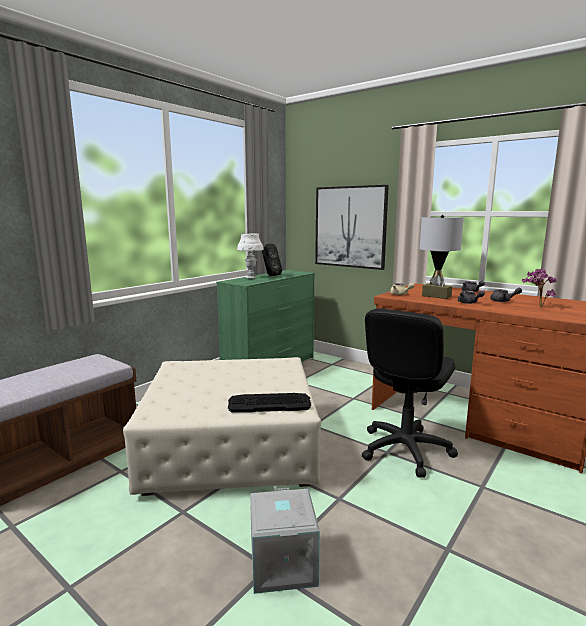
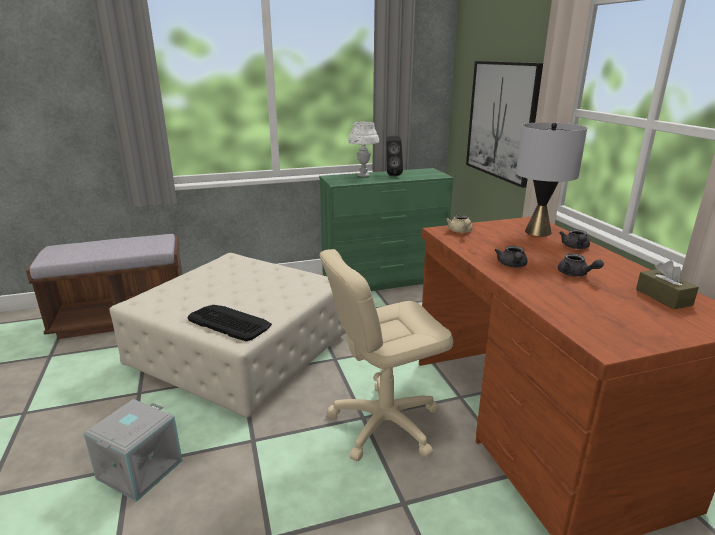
camera: 35 degrees right, 10 degrees up
(405, 449) = (384, 423): black office chair -> beige office chair
(436, 296) = (500, 244): brown tissue box -> brown tissue box (663, 297)
(537, 306) = (600, 297): potted plant -> none

